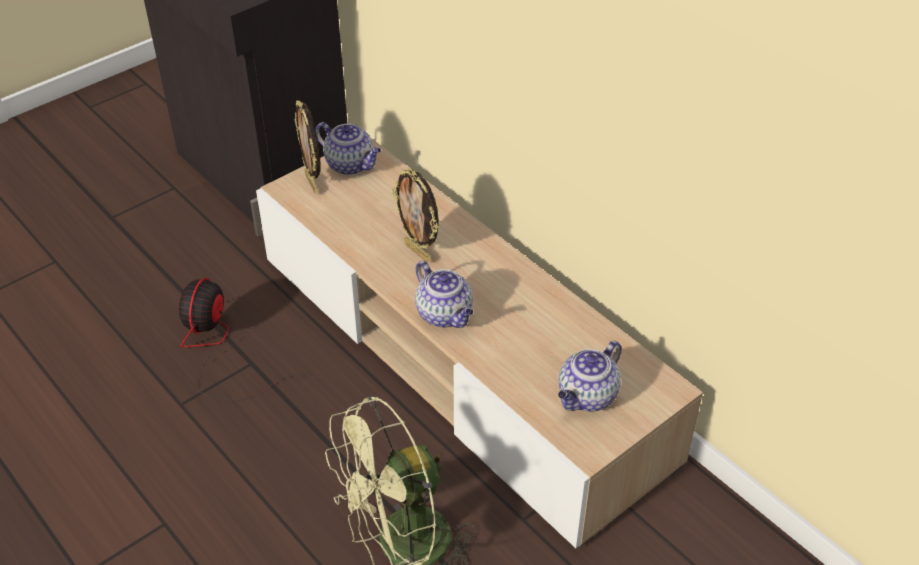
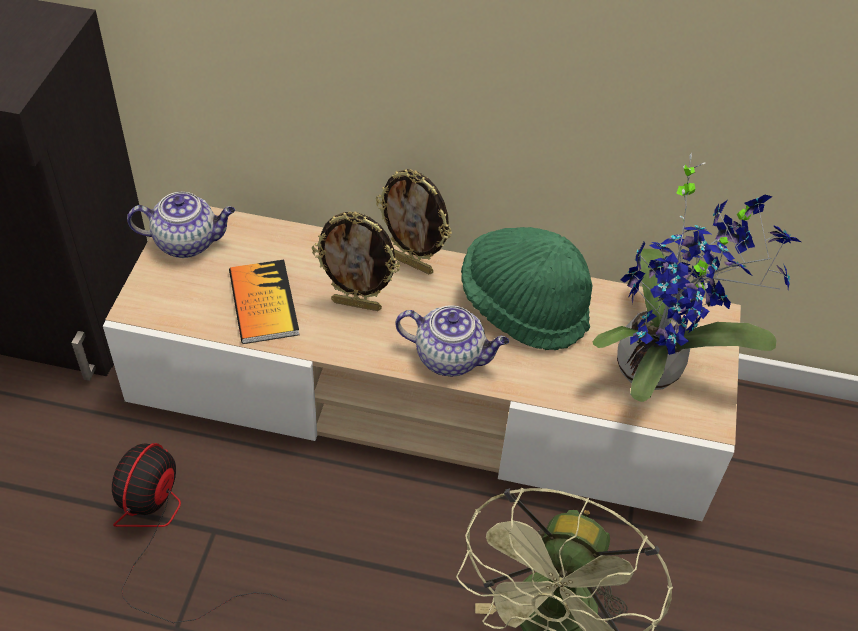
camera: 40 degrees left, 5 degrees up
(220, 350) = (164, 537): fan -> fan turned 45 degrees clockwise
(312, 183) = (164, 285): picture frame -> picture frame (412, 264)
(360, 222) = (263, 303): none -> book
(530, 309) = (523, 307): none -> green hat
(587, 397) = (657, 367): teapot -> potted plant

